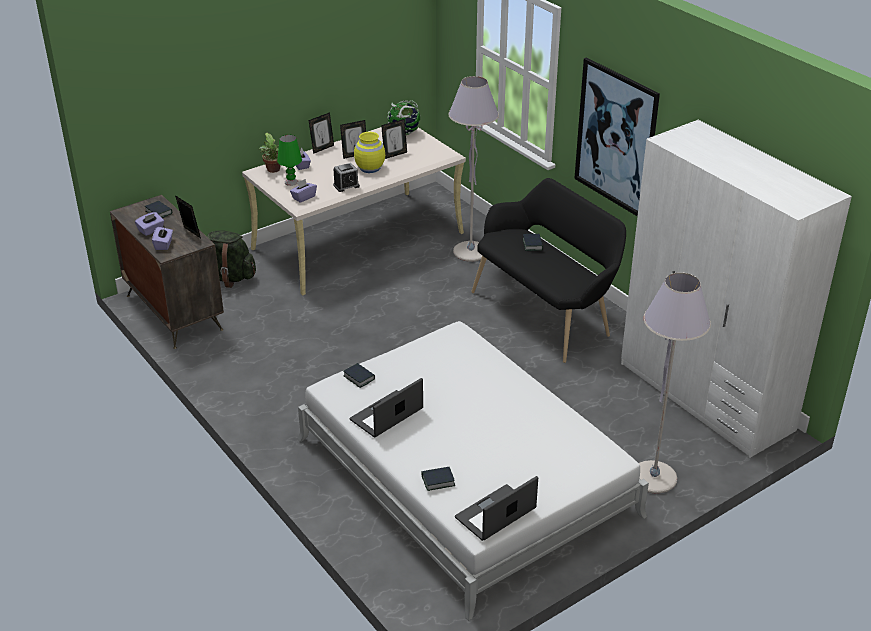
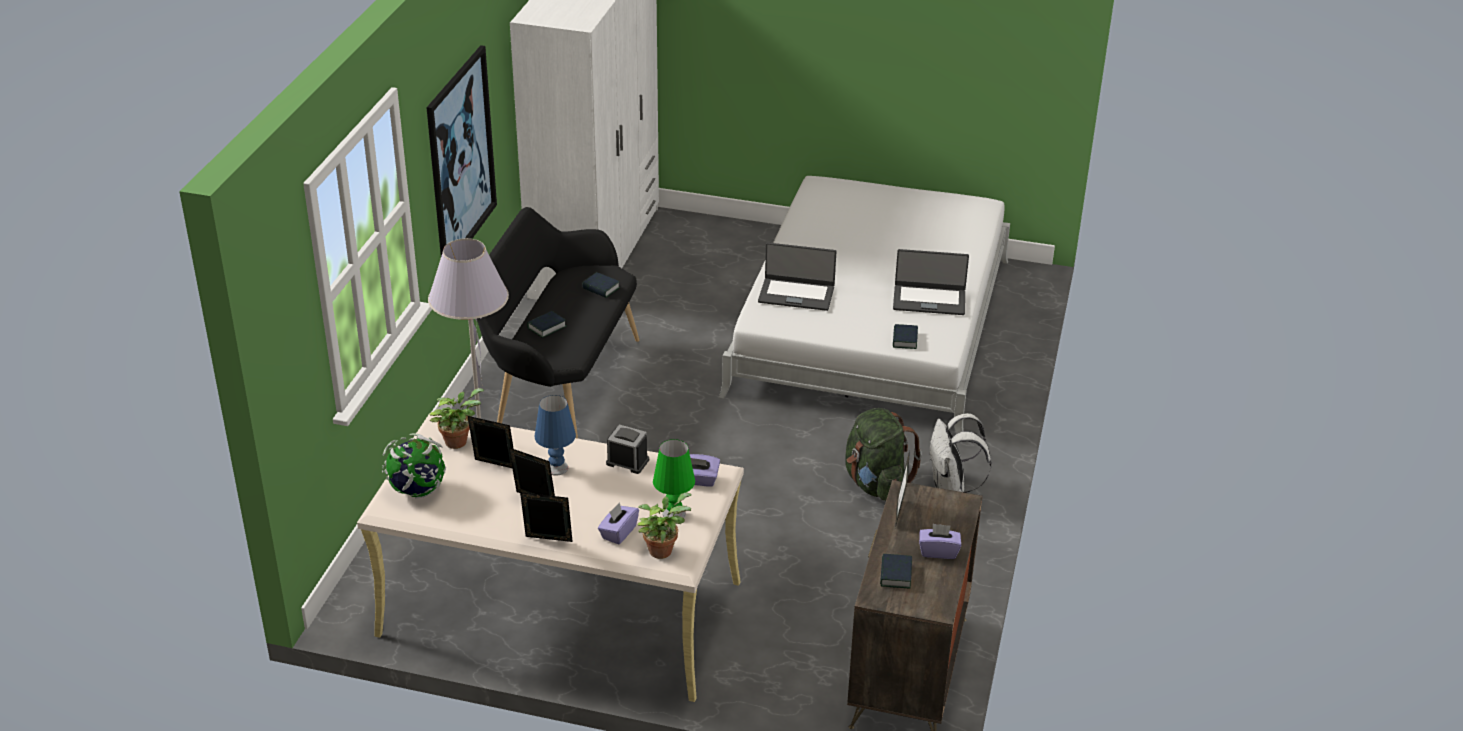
camera: 130 degrees left, 0 degrees up
(164, 244) = (949, 518): purple tissue box -> none
(228, 278) = (784, 674): green backpack -> green backpack (876, 483)
(265, 405) = (951, 488): none -> white backpack
(370, 168) = (557, 468): yellow vase -> blue table lamp
(428, 153) = (458, 440): none -> potted plant
(438, 481) = (964, 239): book -> book (601, 288)
(496, 514) = (957, 202): laptop -> laptop (796, 294)
(653, 478) = (744, 241): grey floor lamp -> none

